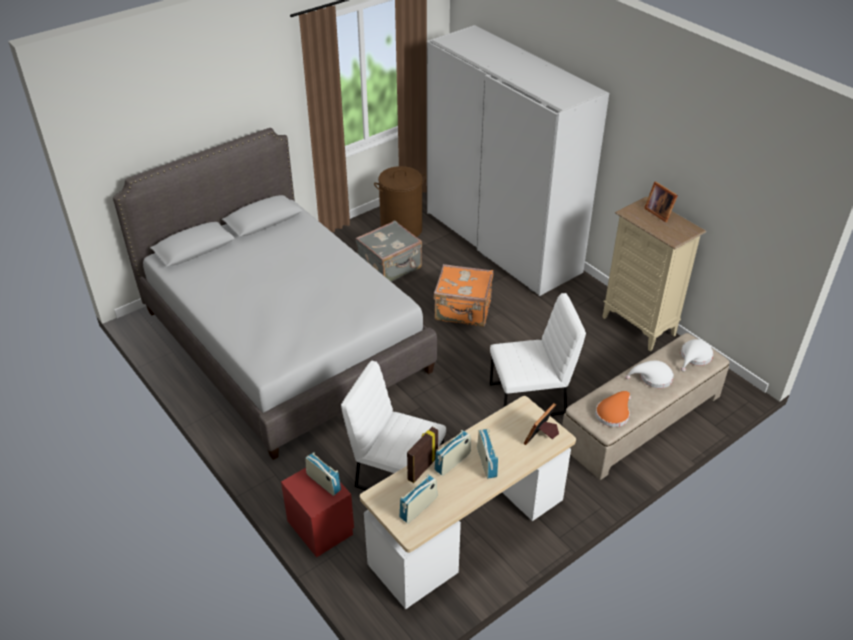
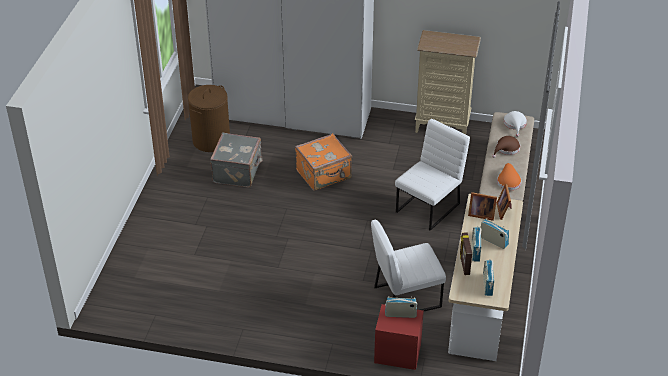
camera: 40 degrees left, 0 degrees up
(285, 340) = (228, 261): grey bed -> none
(653, 378) = (506, 149): white hat -> brown hat
(659, 212) = (442, 37): picture frame -> picture frame (480, 214)

